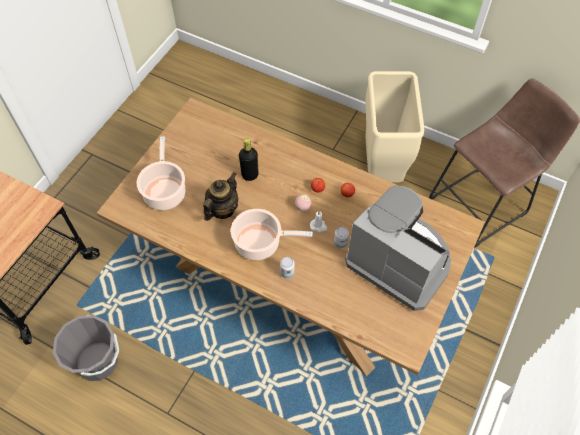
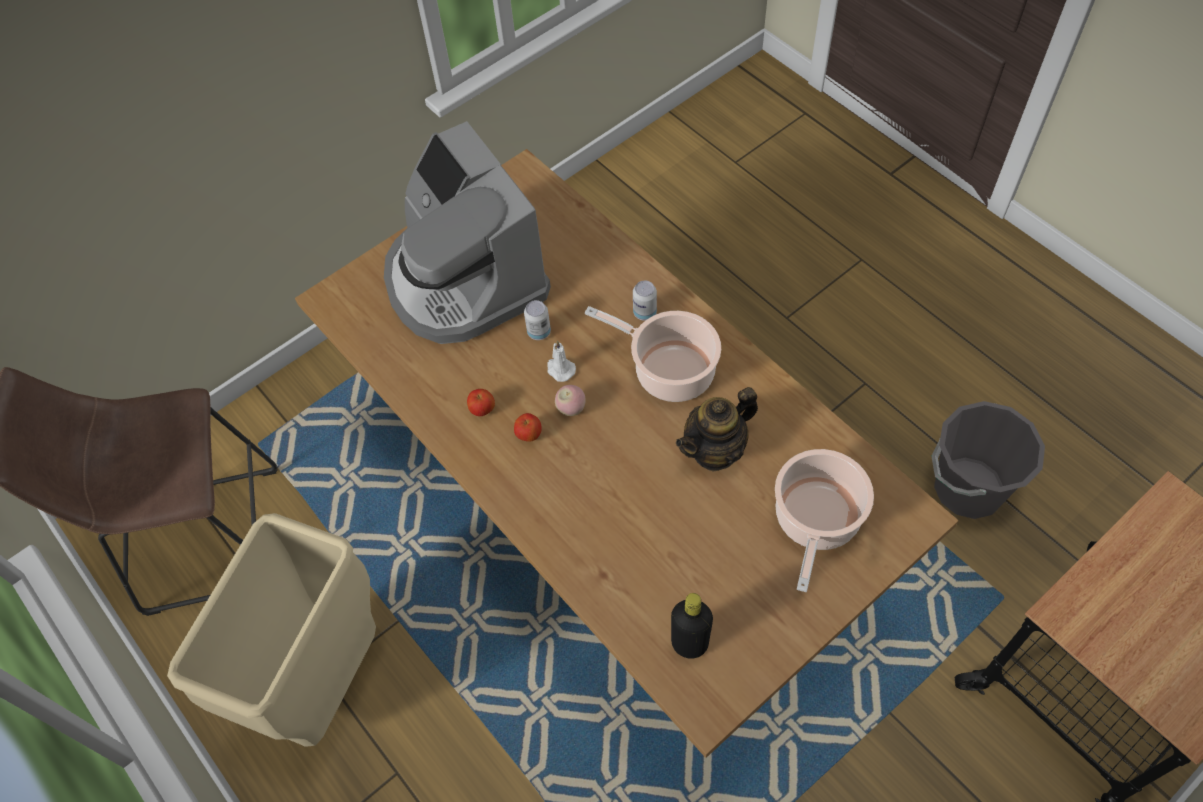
camera: 155 degrees left, 0 degrees up
(250, 175) = (641, 503): black bottle -> black bottle (689, 643)

